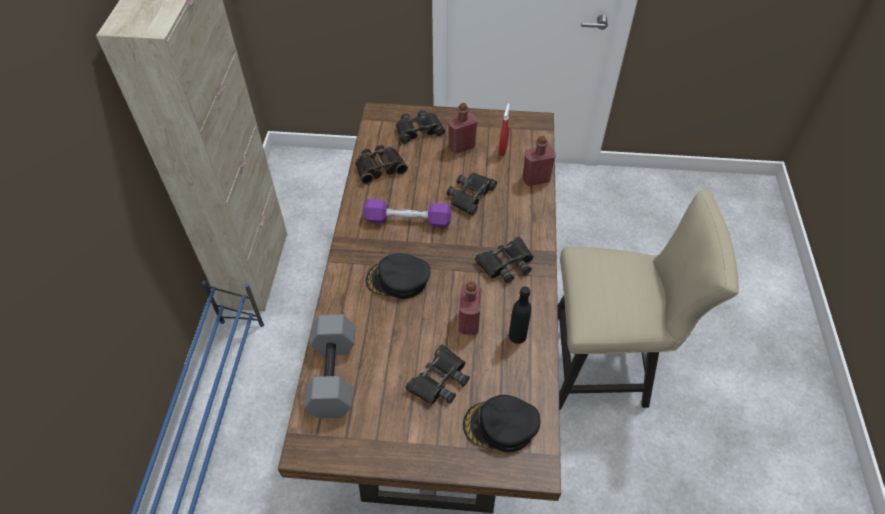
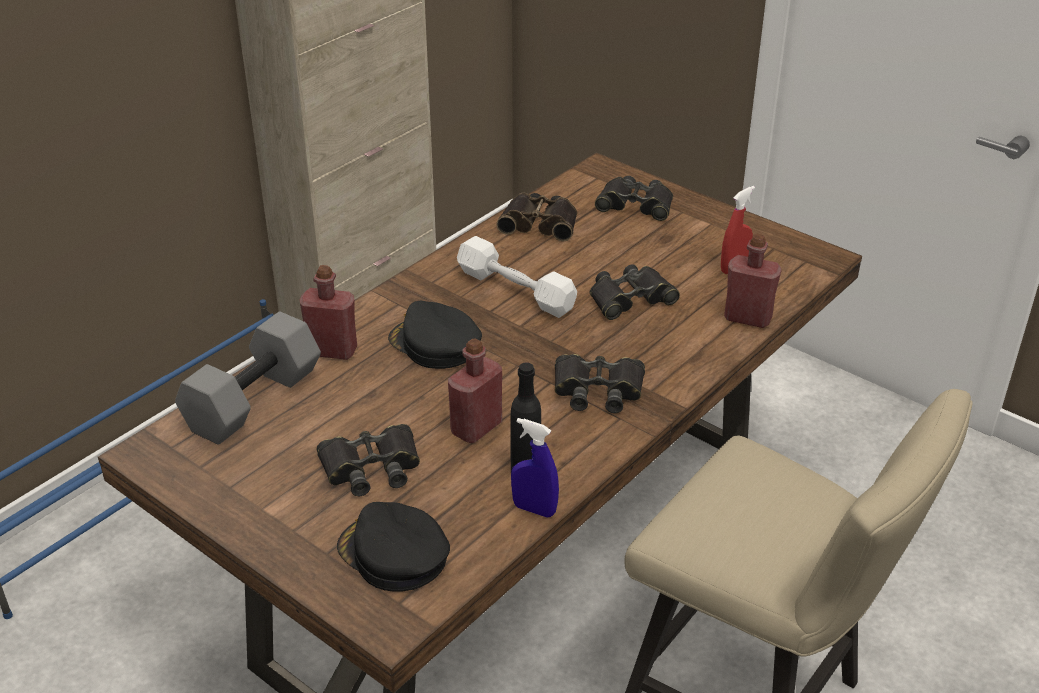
camera: 35 degrees right, 15 degrees down
(408, 220) = (516, 290): purple dumbbell -> white dumbbell
(462, 146) = (677, 243): red bottle -> red bottle (332, 351)
(541, 355) = (534, 509): none -> blue spray bottle

